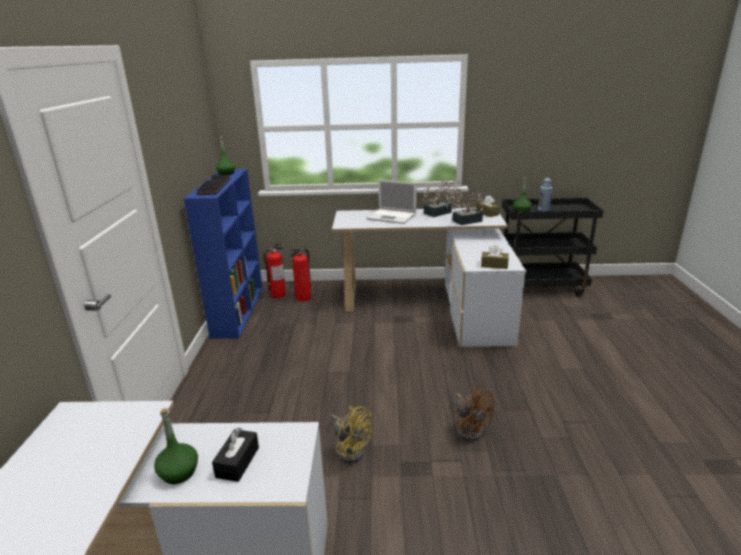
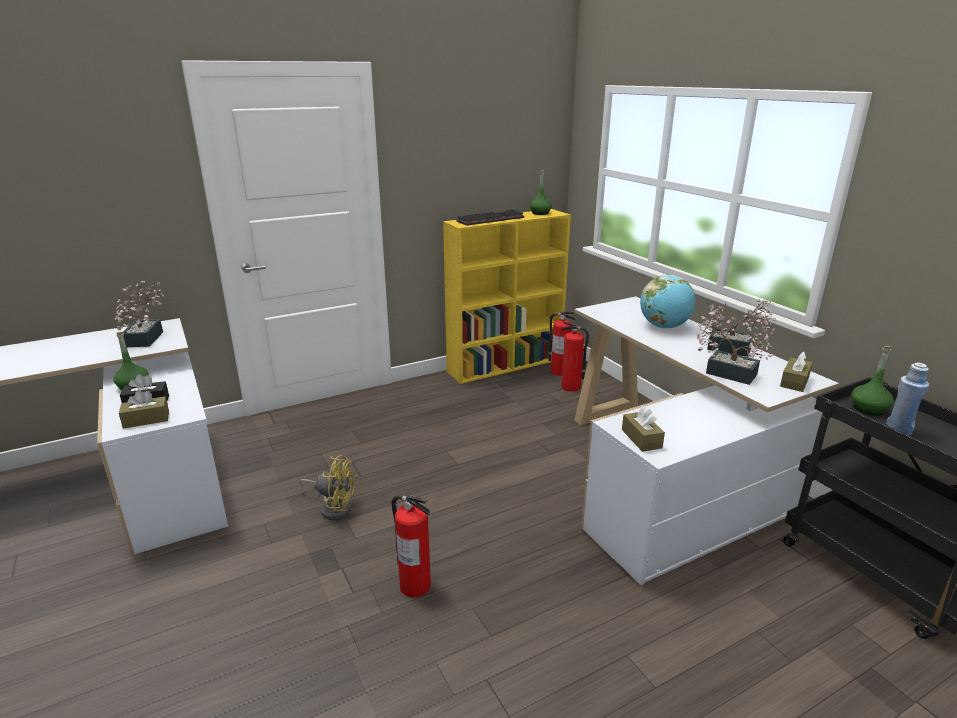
camera: 60 degrees right, 0 degrees up
(92, 431) = (146, 337): none -> potted plant
(238, 310) = (506, 365): blue bookcase -> yellow bookcase
(282, 463) = (146, 419): none -> brown tissue box
(350, 449) = (333, 507): yellow fan -> yellow fan turned 90 degrees counterclockwise
(392, 217) = (664, 327): laptop -> globe
(470, 428) = (414, 585): brown fan -> fire extinguisher

